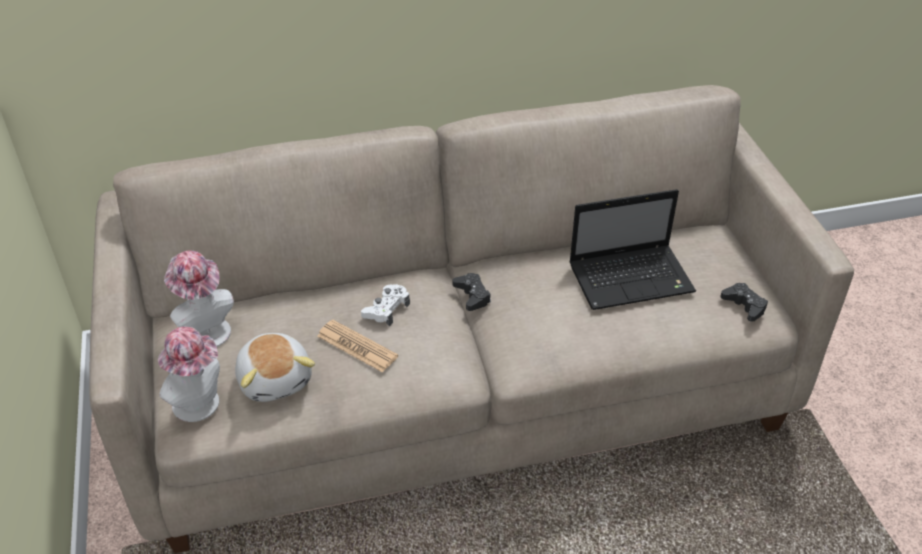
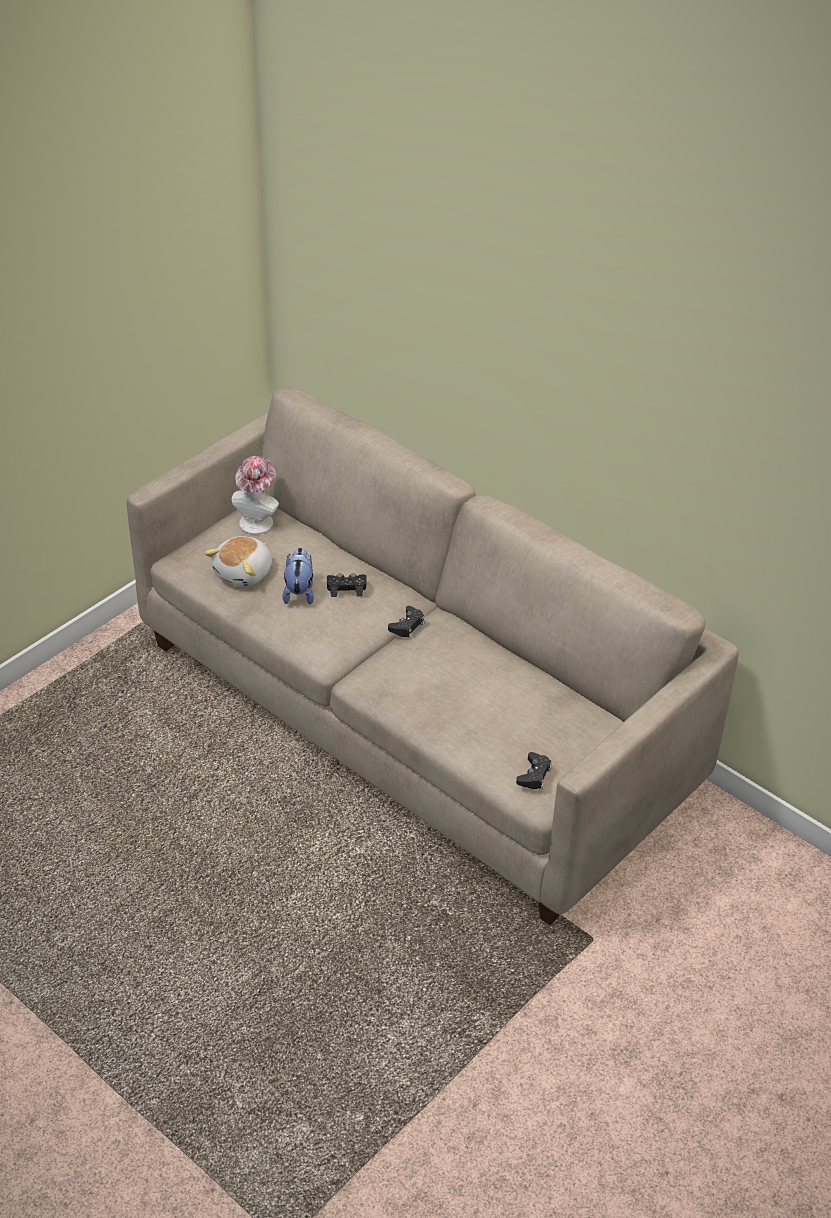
camera: 55 degrees right, 0 degrees up
(201, 406) = (198, 555): hat -> none
(357, 346) = (299, 592): newspaper -> plush toy
(386, 309) = (346, 588): white game controller -> black game controller
(633, 278) = (503, 699): laptop -> none

